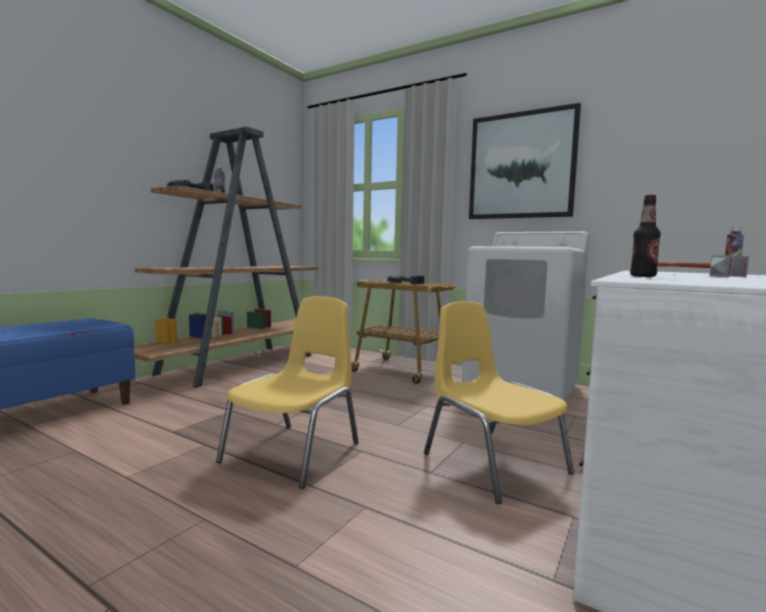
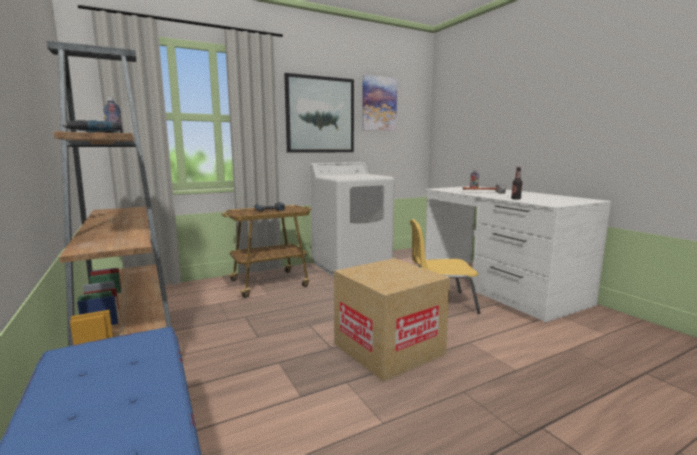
camera: 60 degrees left, 5 degrees up
(294, 452) = (388, 349): yellow chair -> cardboard box
(635, 132) = (379, 104): none -> picture

